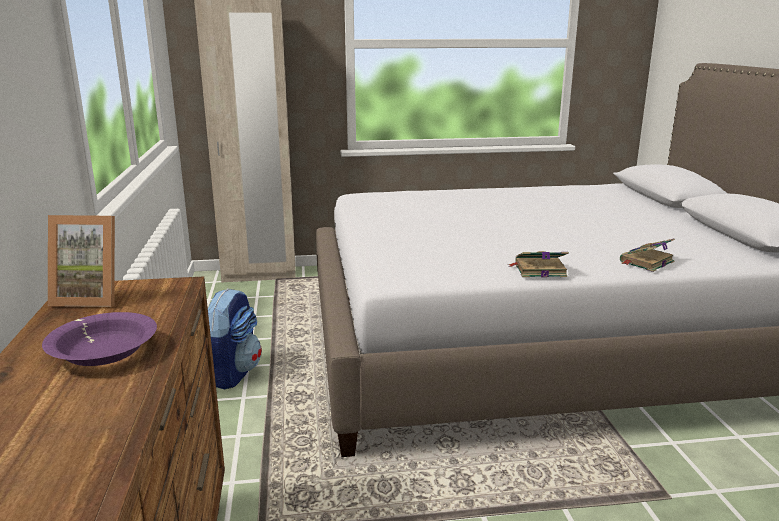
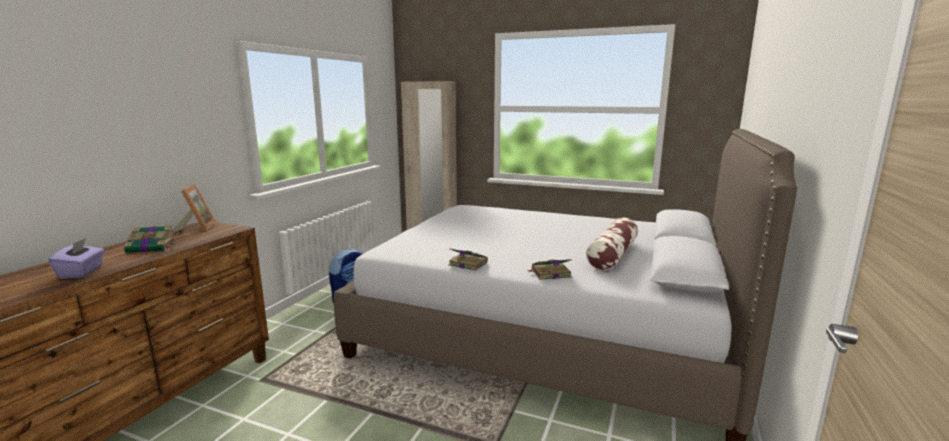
camera: 30 degrees right, 5 degrees down
(82, 434) = (82, 272): none -> purple tissue box
(92, 297) = (197, 227): picture frame -> picture frame turned 135 degrees counterclockwise
(104, 352) = (152, 247): purple bowl -> book
(653, 228) = (613, 255): none -> pillow

